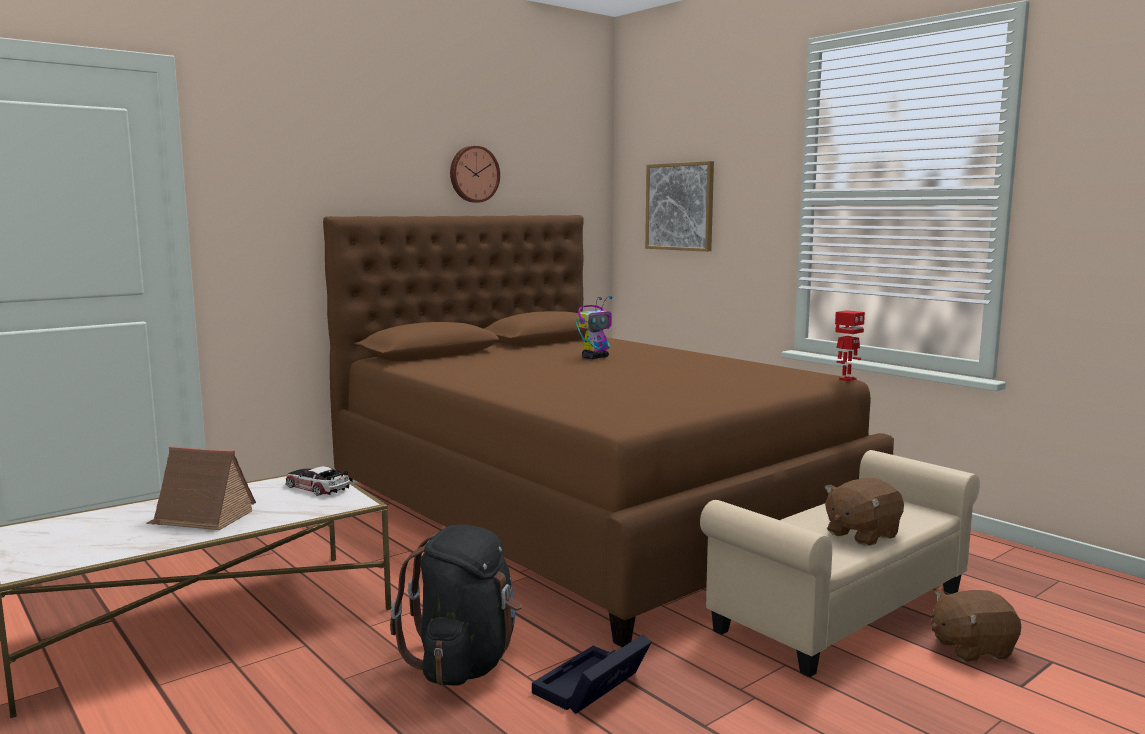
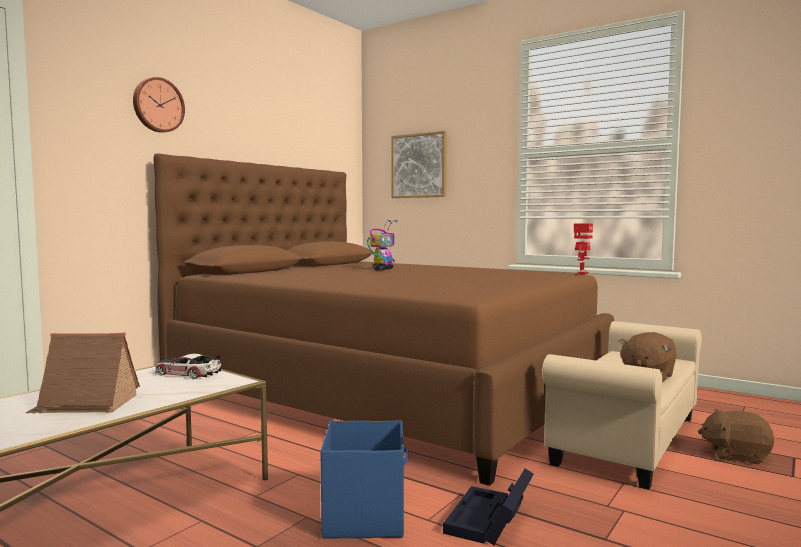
camera: 15 degrees left, 5 degrees down
(465, 663) = (365, 516): black backpack -> blue storage box
(473, 174) = (268, 133): wall clock -> wall clock (157, 105)
(971, 648) = (736, 455): brown plush toy -> brown plush toy turned 45 degrees clockwise

